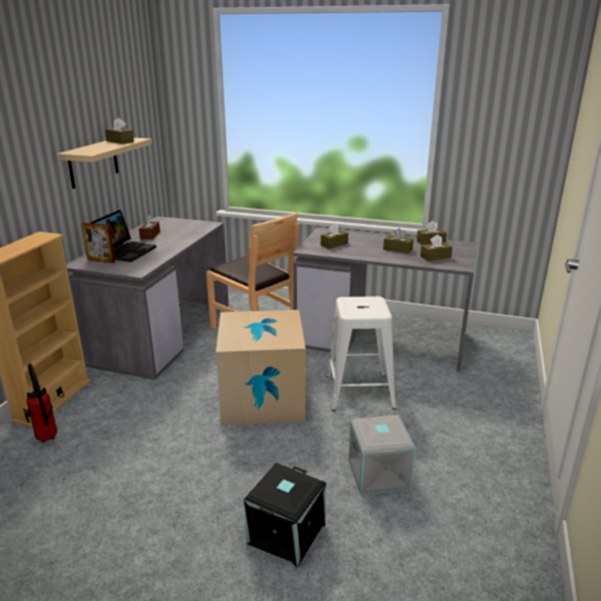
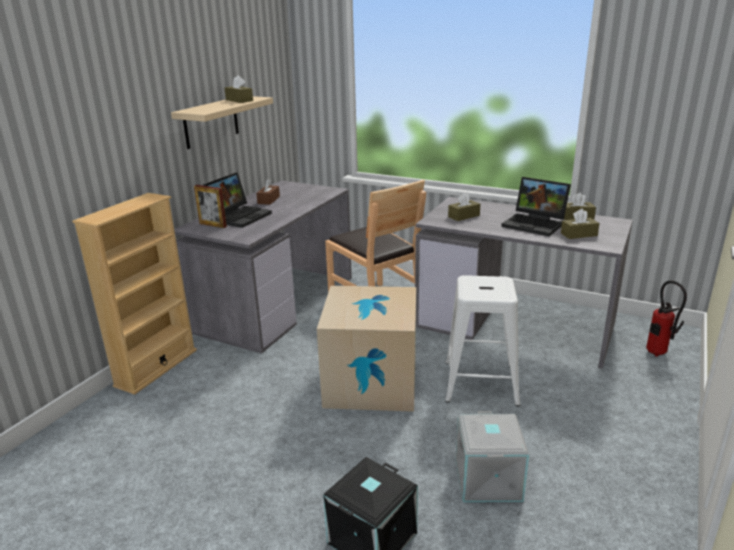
camera: 10 degrees right, 0 degrees up
(46, 440) = (143, 408): fire extinguisher -> fire extinguisher (657, 354)
(397, 249) = (536, 224): brown tissue box -> laptop

